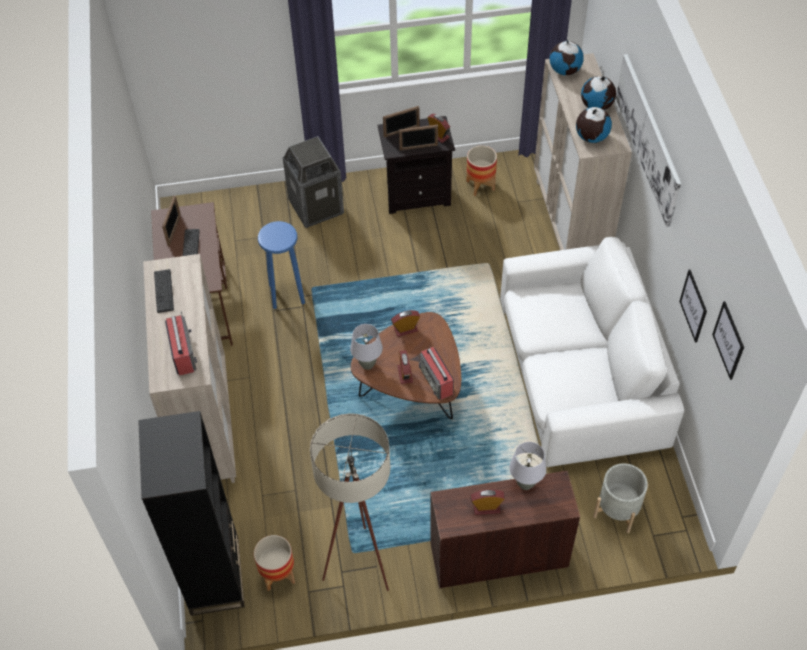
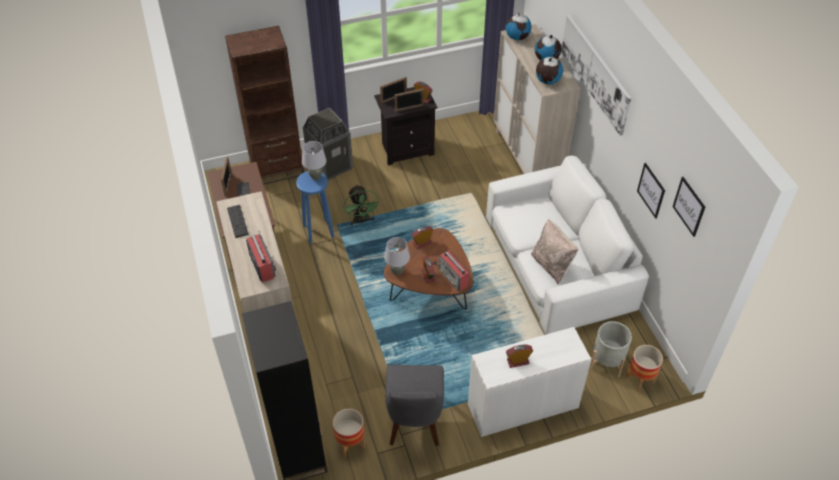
camera: 10 degrees left, 5 degrees down
(250, 205) = (277, 169): none -> brown bookcase
(343, 286) = (361, 221): none -> green fan
(360, 557) = (414, 421): beige floor lamp -> grey chair
(480, 185) = (454, 138): planter -> planter (640, 379)
(498, 554) = (522, 405): brown desk -> white desk
(525, 484) = (544, 340): grey table lamp -> grey table lamp (316, 177)
(564, 379) = (551, 265): none -> beige pillow

